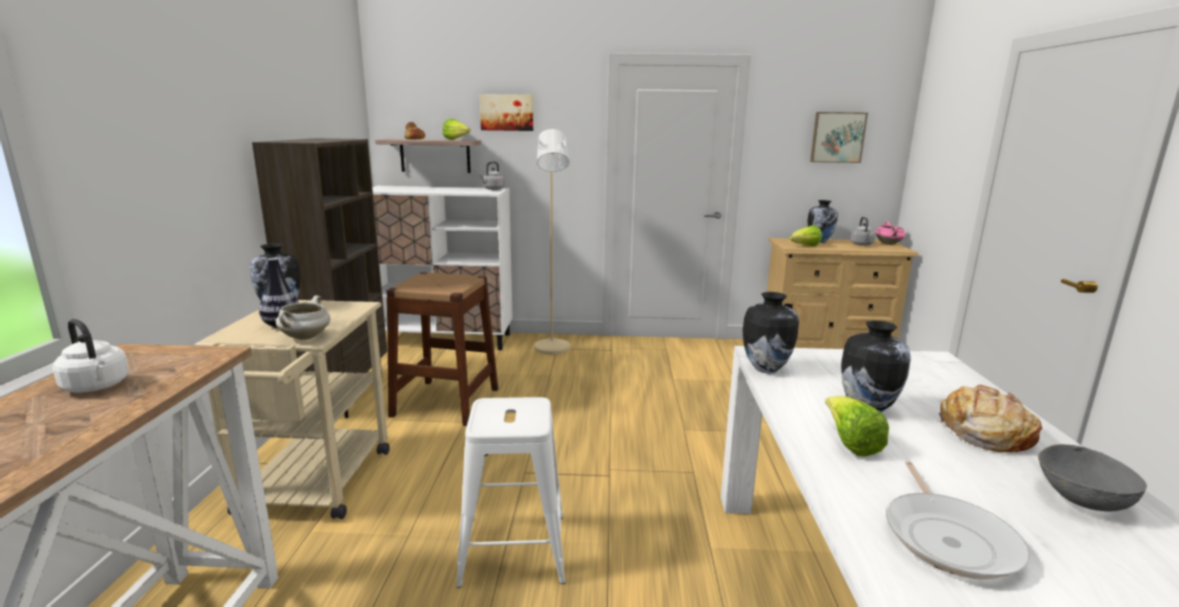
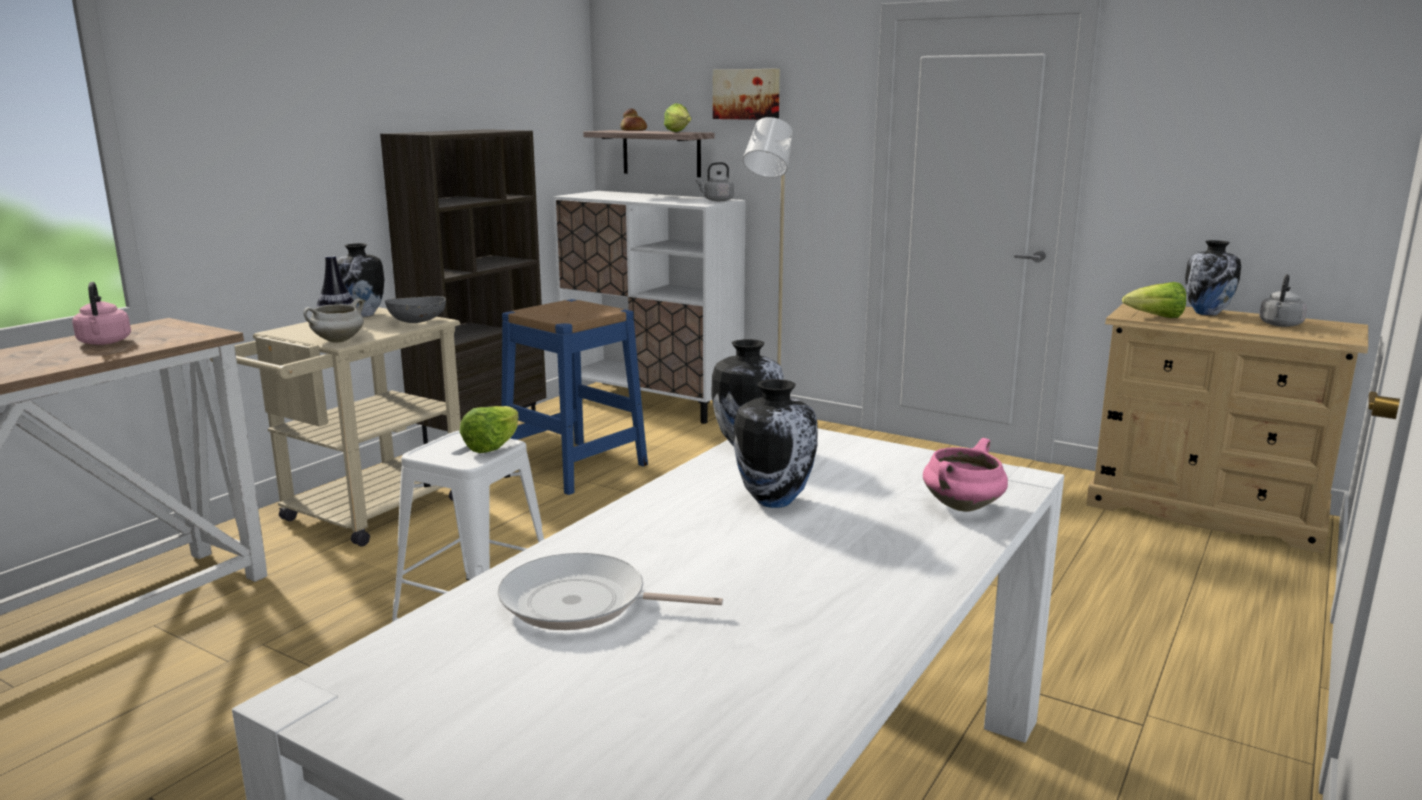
camera: 30 degrees right, 0 degrees up
(97, 387) = (104, 342): white kettle -> pink kettle
(446, 402) = (574, 466): brown stool -> blue stool
(837, 137) = (1260, 130): picture -> none
(850, 443) = (673, 521): lettuce -> lettuce (493, 446)
(889, 244) = (1342, 329): pink cooking pot -> pink cooking pot (962, 507)
(948, 538) = (582, 603): frying pan -> frying pan turned 60 degrees clockwise
(983, 433) = (864, 551): bread -> none
(1080, 498) = (818, 623): grey bowl -> grey bowl (417, 322)

